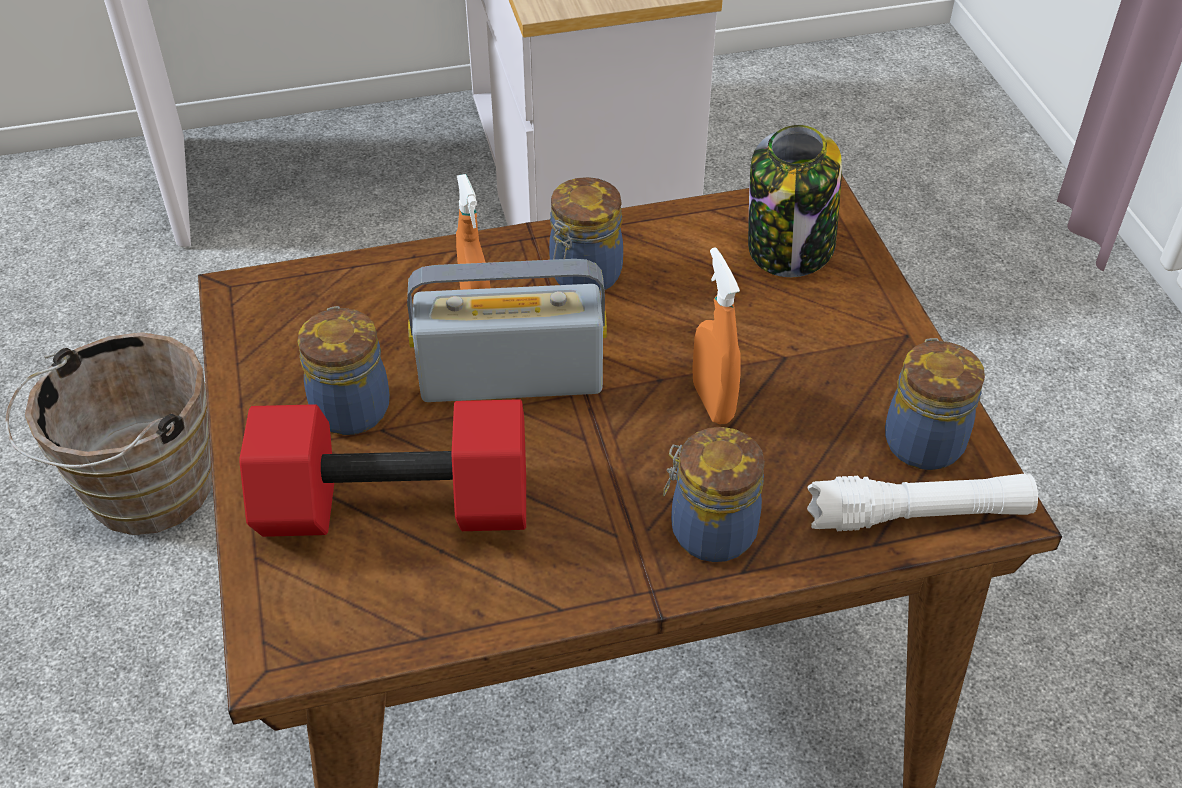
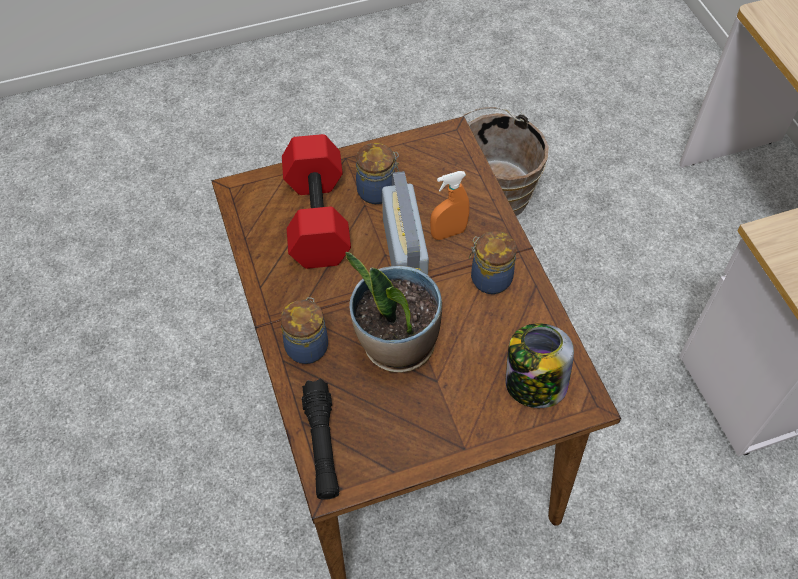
camera: 85 degrees right, 10 degrees up
(712, 402) = (396, 345): orange spray bottle -> potted plant
(918, 515) = (322, 444): white flashlight -> black flashlight
(922, 440) = (377, 450): jar -> none

